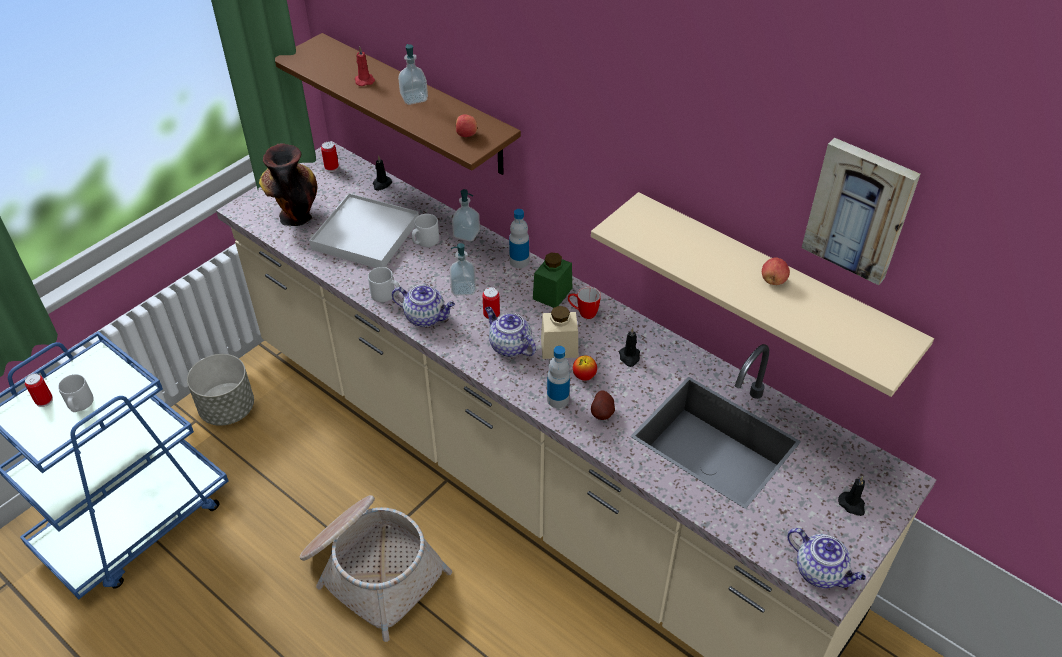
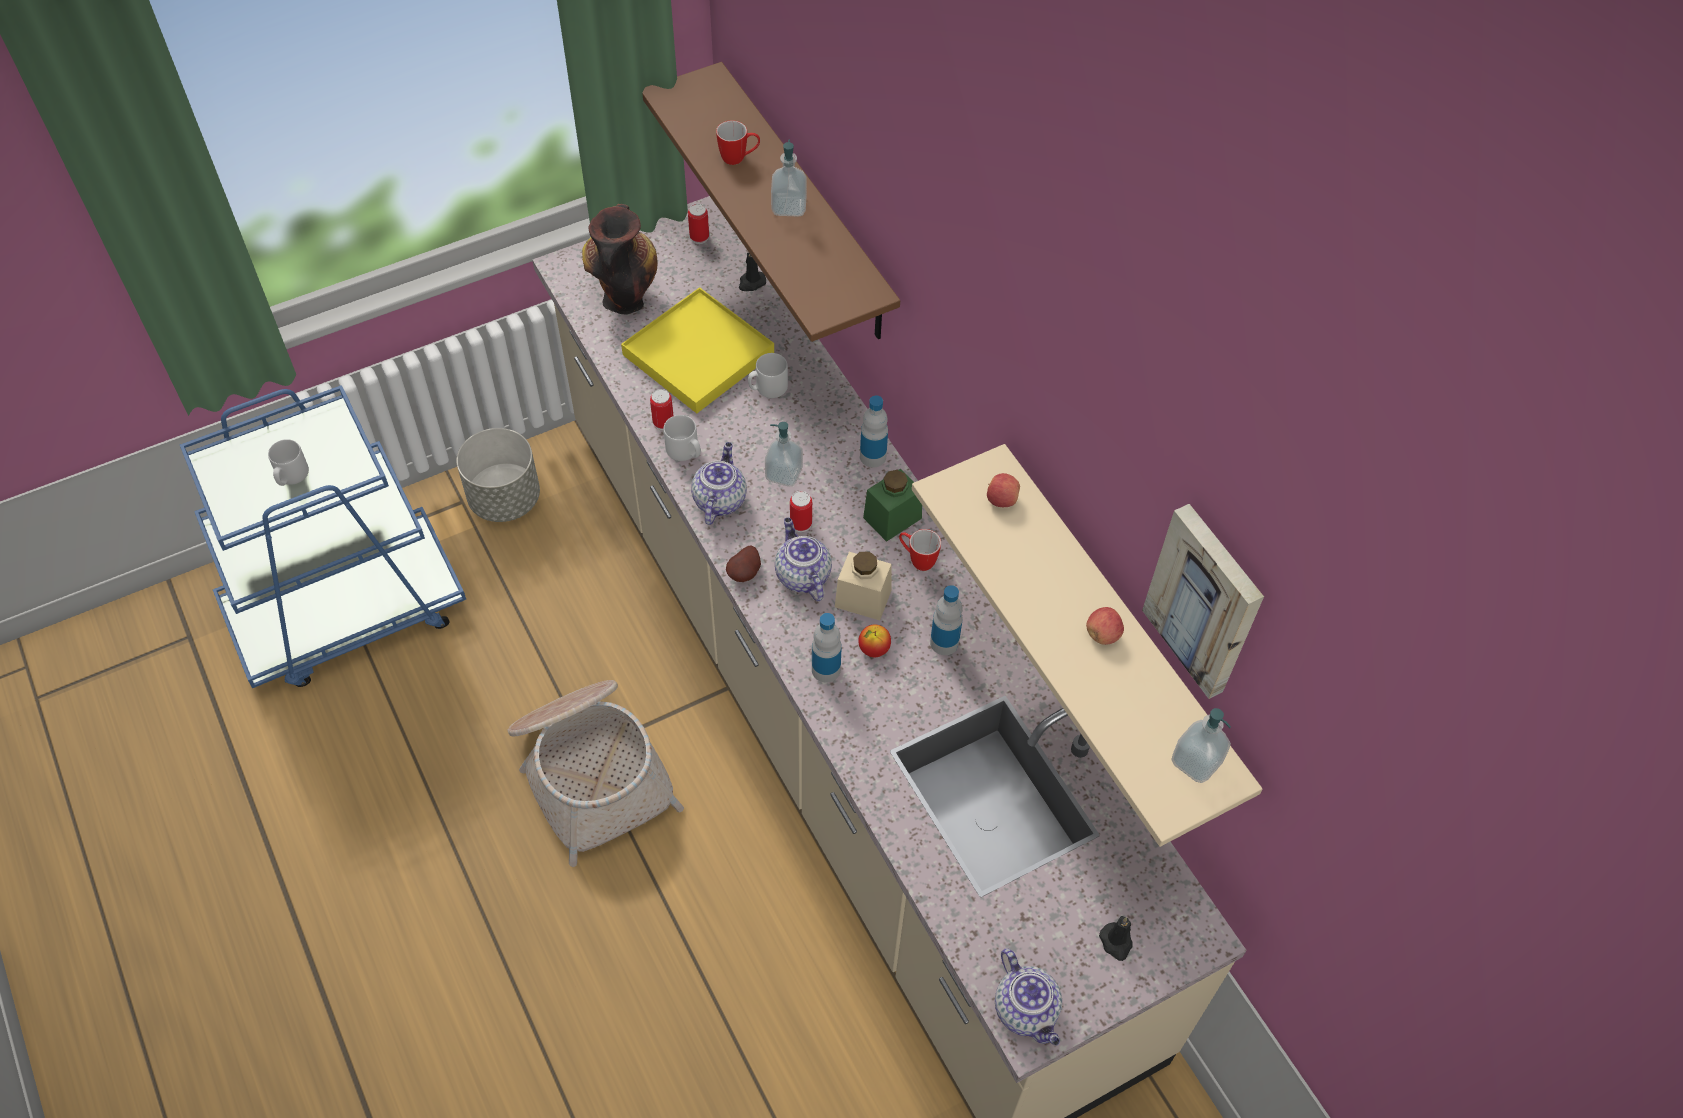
camera: 20 degrees right, 10 degrees up
(44, 400) = (255, 457): can -> can (663, 422)
(364, 80) = (739, 158): red candle -> mug
(365, 234) = (698, 354): white tray -> yellow tray
(426, 317) = (719, 499): teapot -> teapot turned 120 degrees counterclockwise
(466, 135) = (827, 286): apple -> apple (1001, 500)
(466, 234) = (825, 394): soap dispenser -> soap dispenser (1196, 762)
(603, 413) = (871, 708): potato -> potato (746, 573)
(629, 357) = (944, 642): black candle -> bottle

